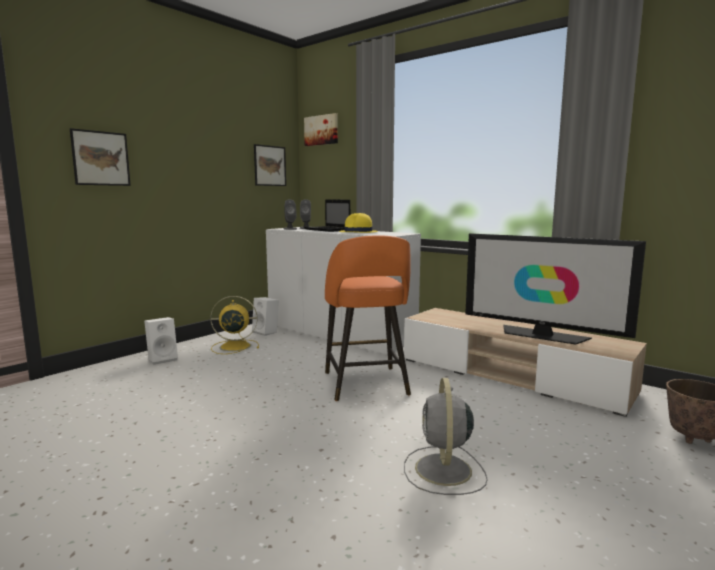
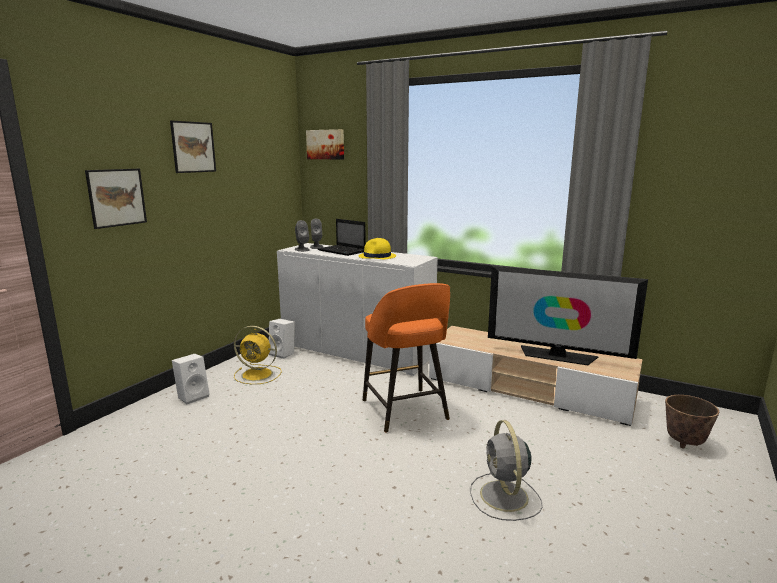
camera: 10 degrees left, 5 degrees up
(233, 346) = (258, 374): yellow fan -> yellow fan turned 150 degrees counterclockwise
(270, 165) = (274, 182): picture -> picture (193, 147)

